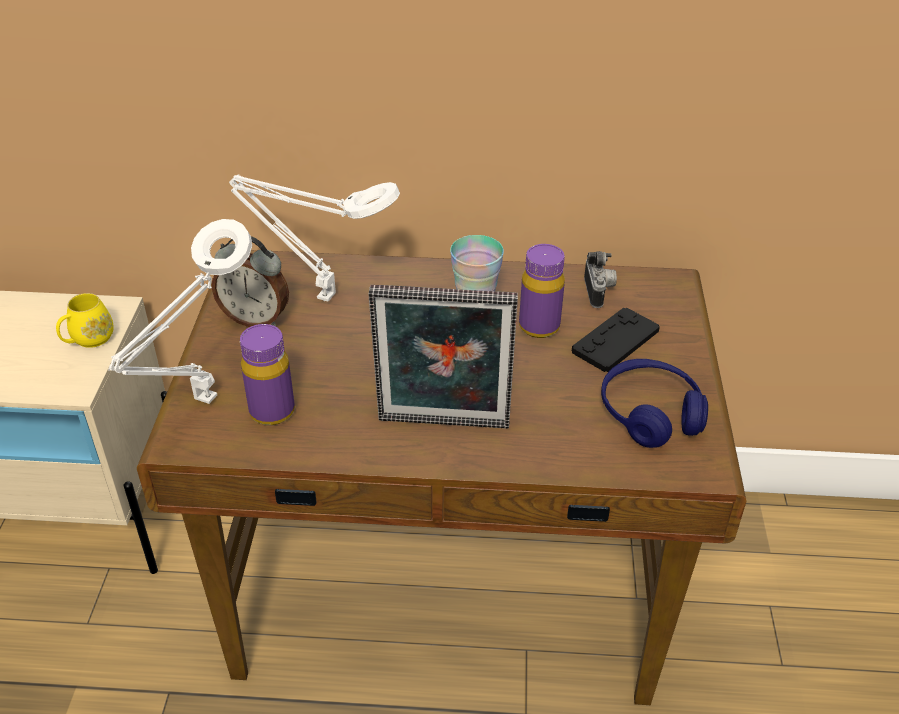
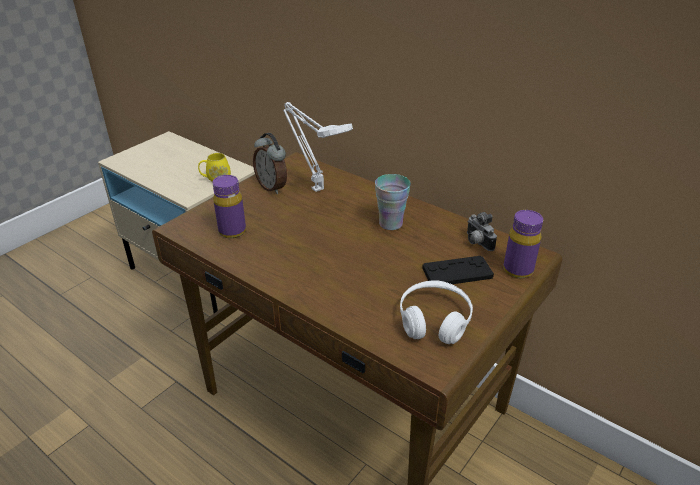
camera: 35 degrees right, 5 degrees down
(202, 403) = (206, 215): white table lamp -> none
(443, 426) = (306, 274): picture frame -> none
(539, 326) = (418, 246): purple bottle -> purple bottle (518, 270)
(599, 292) = (477, 243): camera -> camera turned 120 degrees clockwise
(650, 413) = (434, 320): blue headphones -> white headphones

